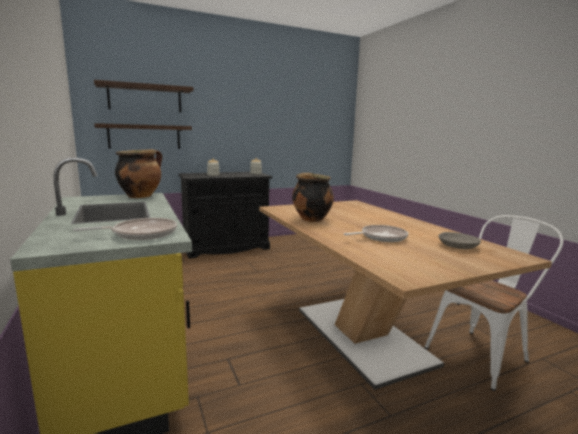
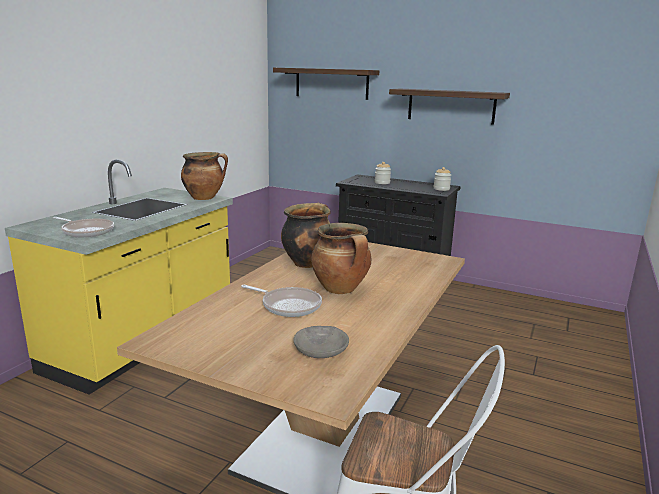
camera: 50 degrees right, 5 degrees up
(144, 136) = (327, 127): shelf -> shelf (451, 106)
(370, 224) = (341, 289): none -> cooking pot

